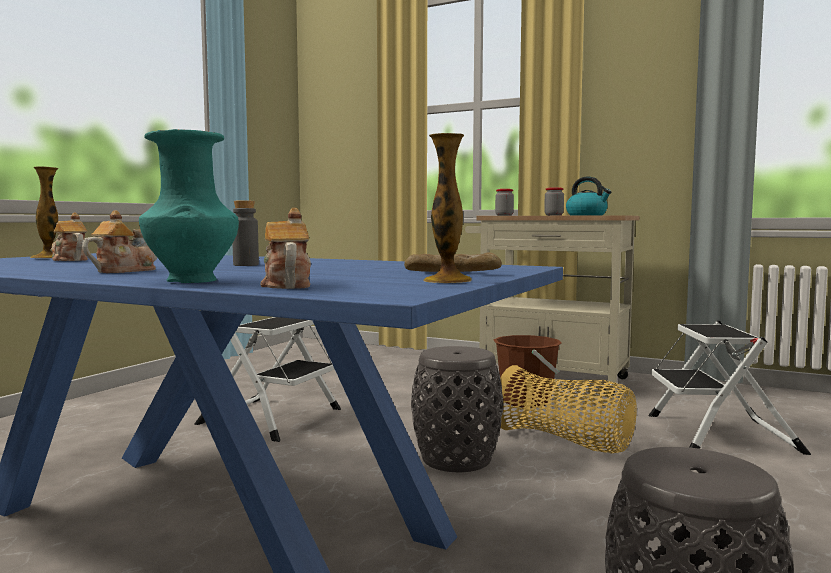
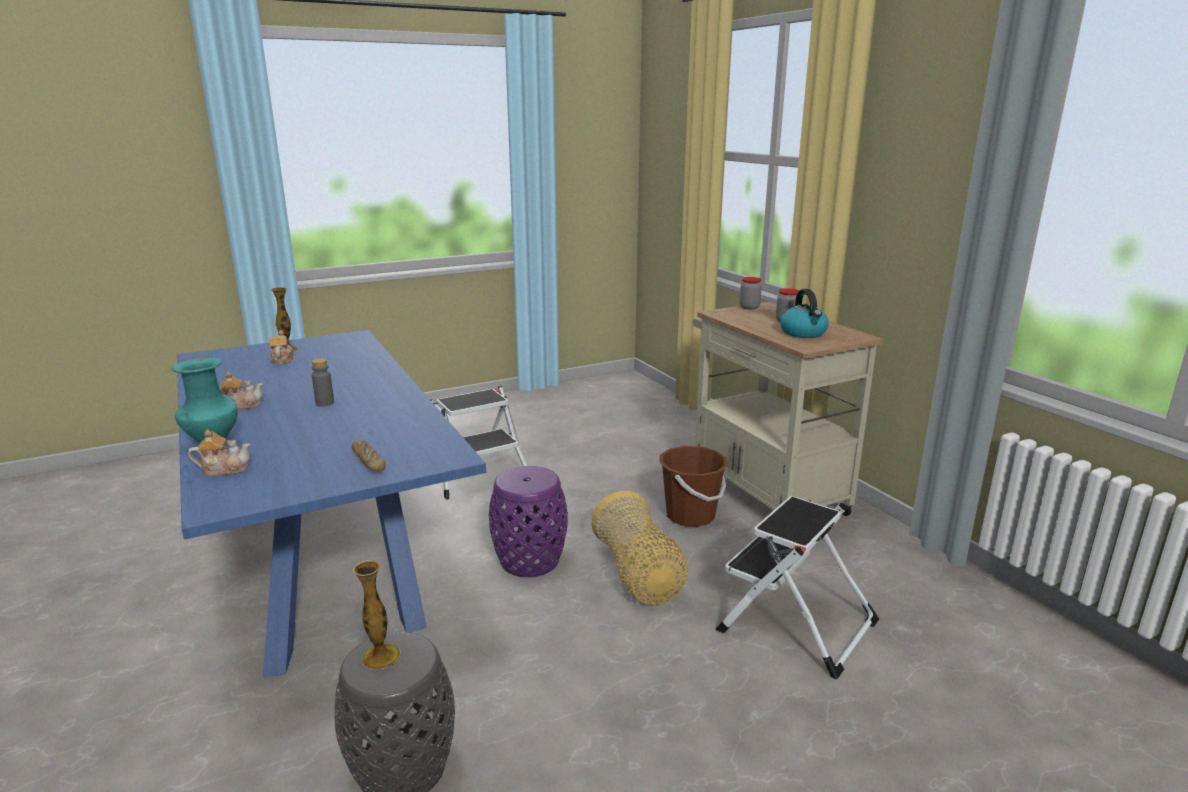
camera: 35 degrees right, 15 degrees up
(286, 285) = (224, 469): teapot -> teapot turned 60 degrees clockwise
(447, 280) = (311, 484): vase -> vase (381, 656)
(456, 459) = (530, 561): grey stool -> purple stool

